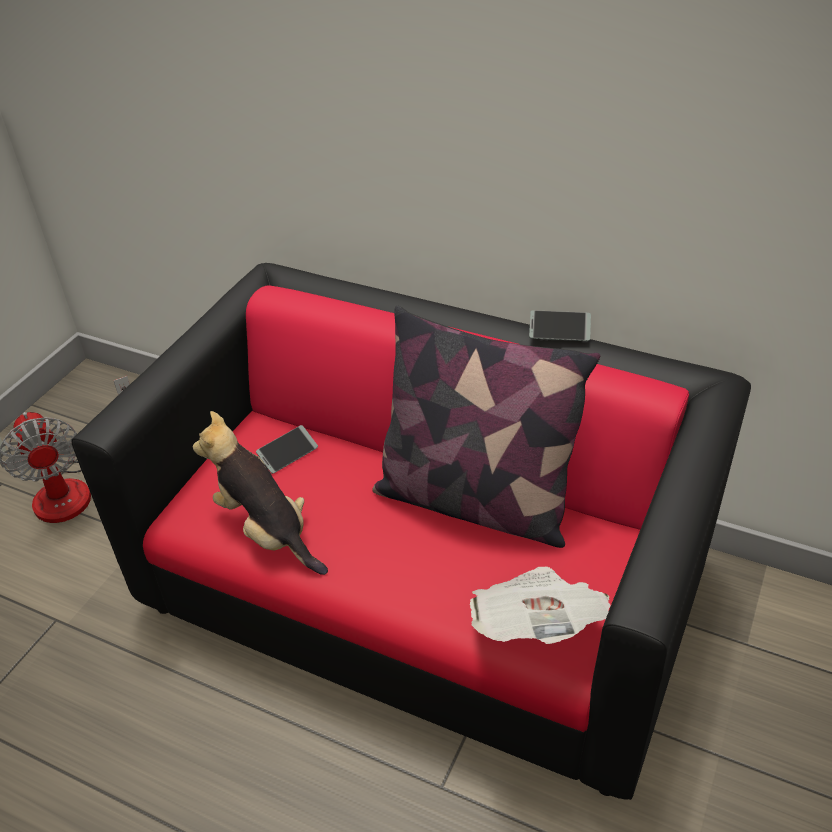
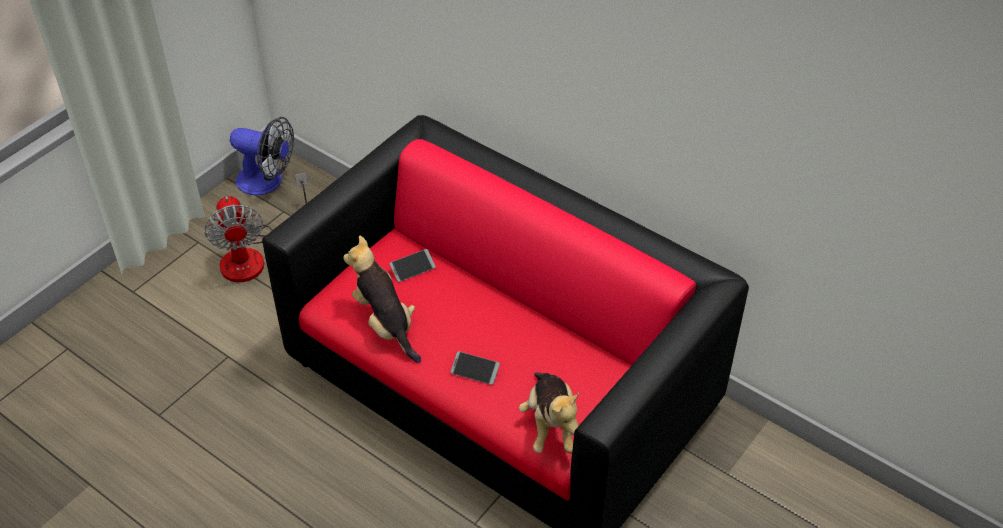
camera: 10 degrees right, 5 degrees up
(82, 400) = (267, 182): none -> fan
(474, 501) = (537, 330): pillow -> none
(536, 626) = (550, 425): newspaper -> plush toy
(559, 331) = (621, 218): phone -> phone (475, 371)

